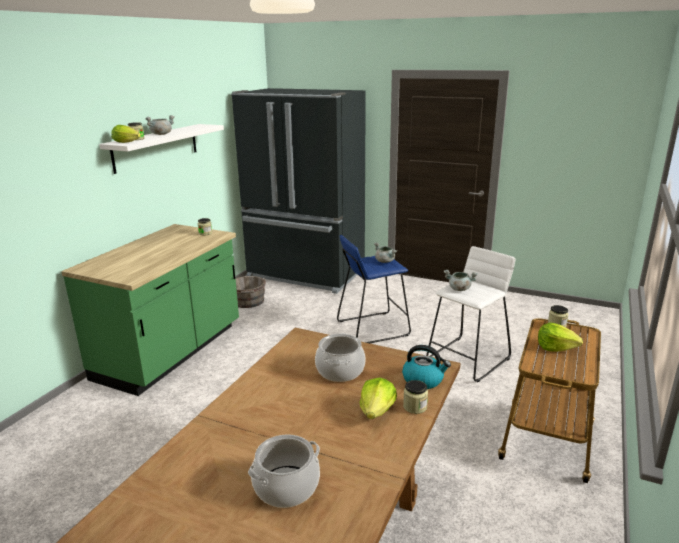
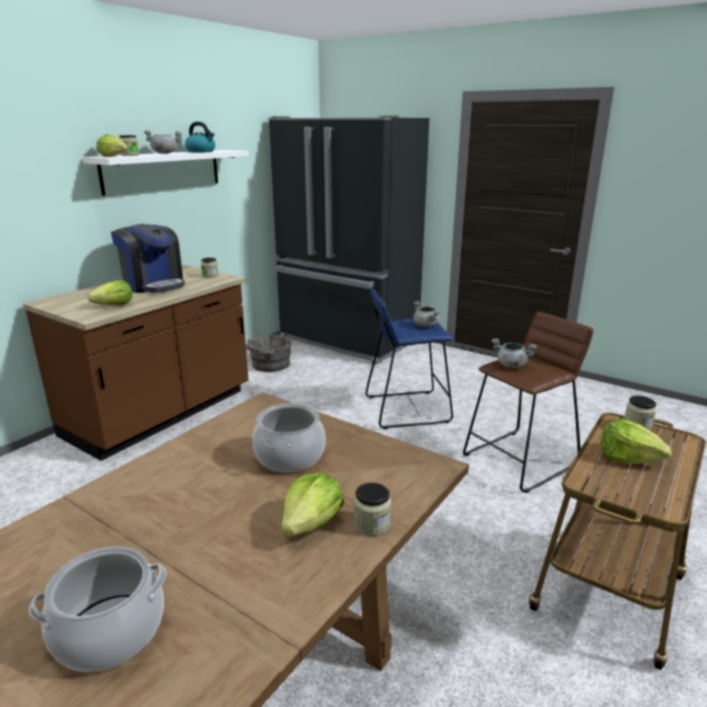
camera: 10 degrees right, 0 degrees up
(144, 267) = (114, 305): none -> lettuce
(163, 245) = (153, 285): none -> coffee machine
(171, 352) = (160, 414): green counter -> brown counter
(423, 380) = (403, 484): kettle -> kettle (201, 151)
(468, 359) = (520, 460): white stool -> brown stool

